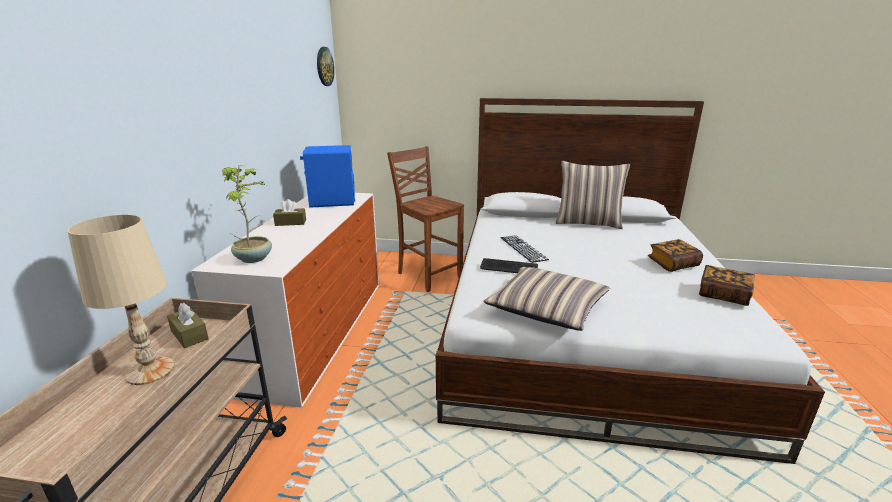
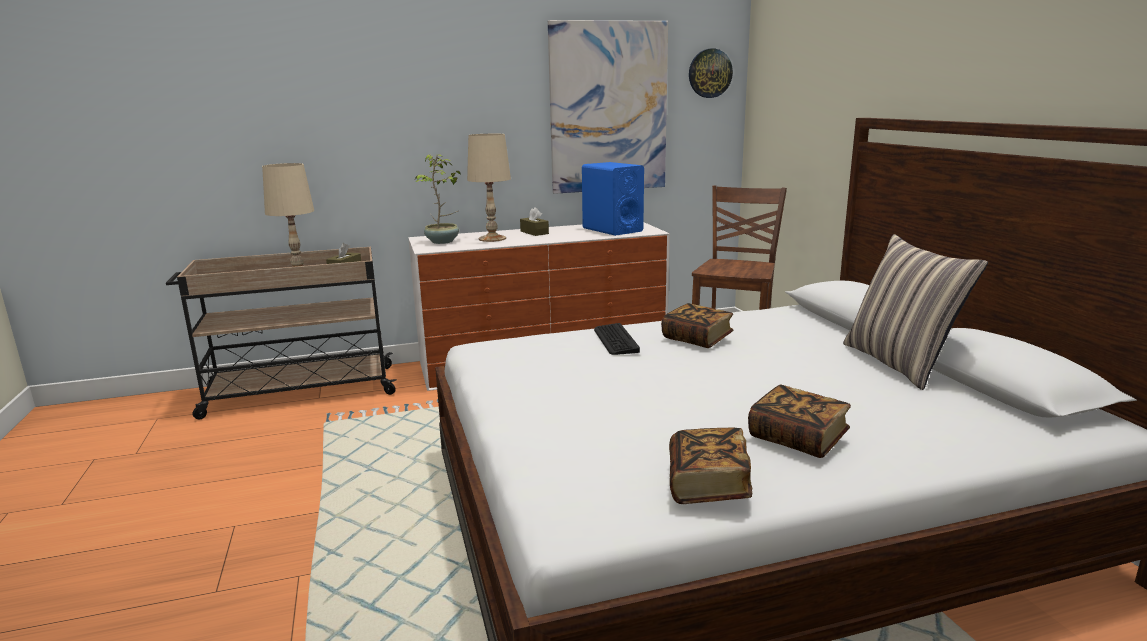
camera: 65 degrees right, 5 degrees down
(283, 239) = (492, 238): none -> beige table lamp
(288, 99) = (608, 108): none -> picture
(523, 248) = (697, 339): keyboard -> book
(547, 308) = (526, 373): pillow -> none

